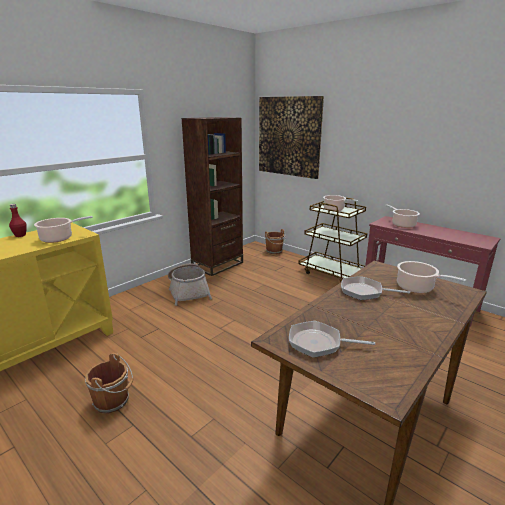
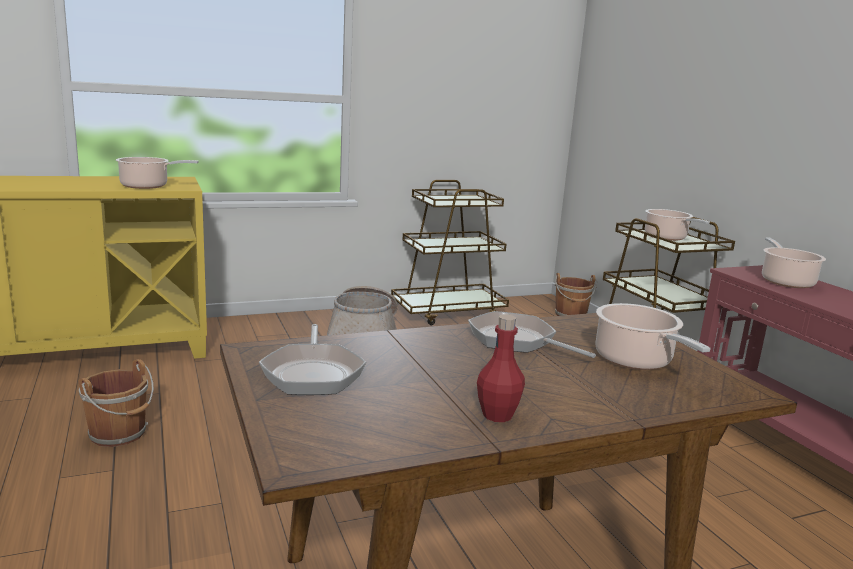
camera: 25 degrees right, 5 degrees down
(20, 235) = (112, 177): red bottle -> red bottle (497, 415)
(217, 265) = (448, 312): brown bookcase -> brown cart
(289, 136) = (624, 96): picture -> none
(319, 343) = (313, 373): frying pan -> frying pan turned 135 degrees counterclockwise

